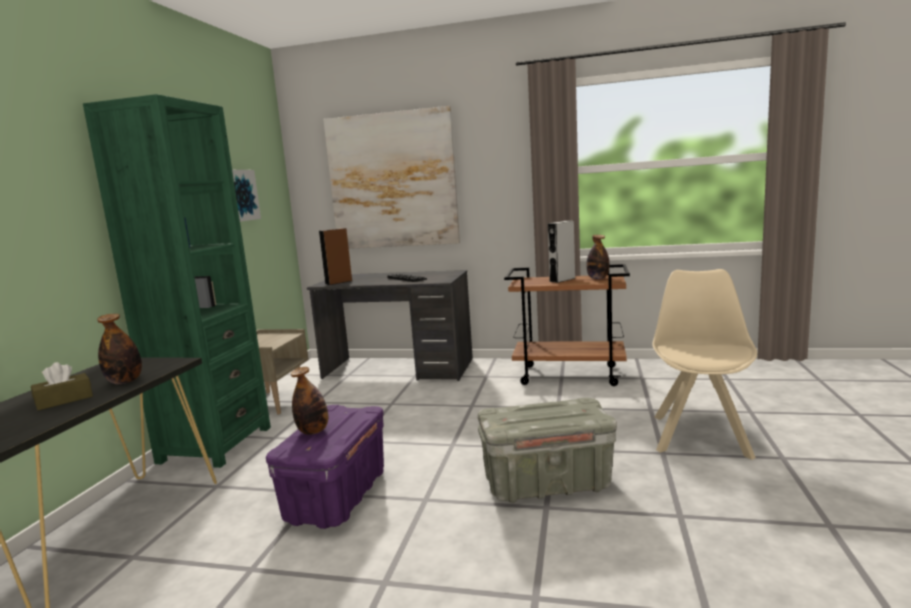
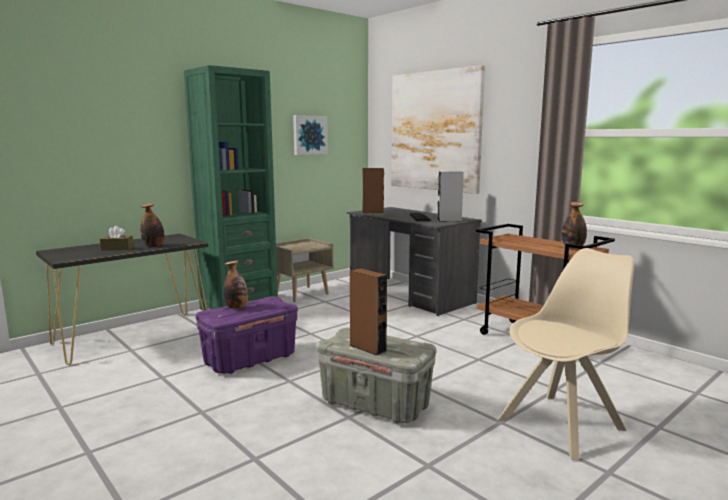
camera: 35 degrees right, 0 degrees up
(548, 421) = (368, 348): none -> brown speaker
(562, 280) = (538, 242): grey speaker -> grey speaker (449, 220)

